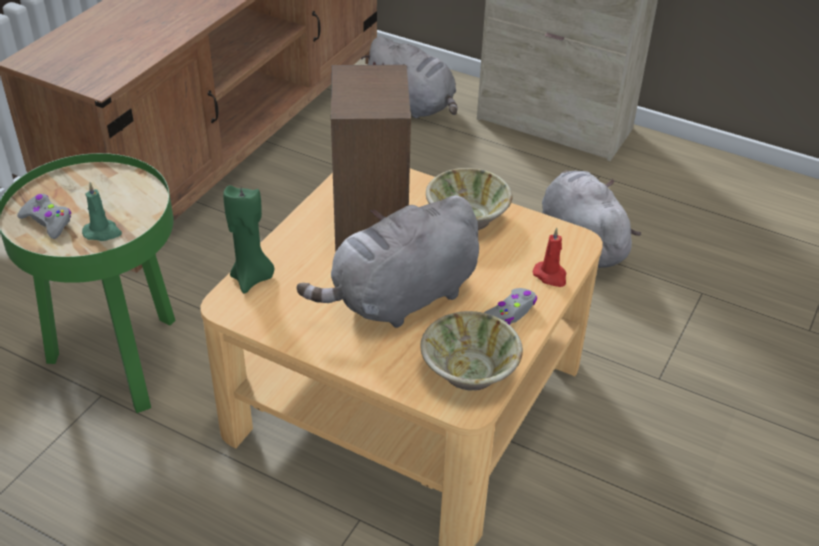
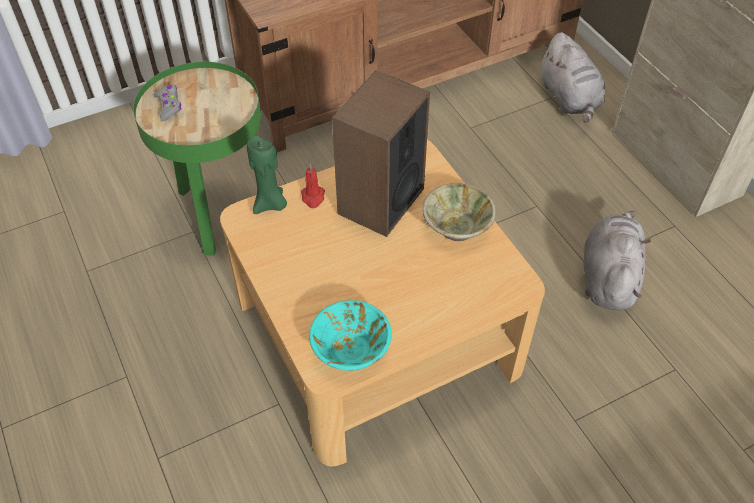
camera: 35 degrees right, 10 degrees up
(103, 232) = (193, 129): green candle -> none
(400, 298) = (352, 268): grey plush toy -> none
(469, 369) = (351, 348): beige bowl -> turquoise bowl
(510, 312) = (418, 319): grey game controller -> none
(550, 276) = (475, 305): red candle -> red candle (313, 197)

